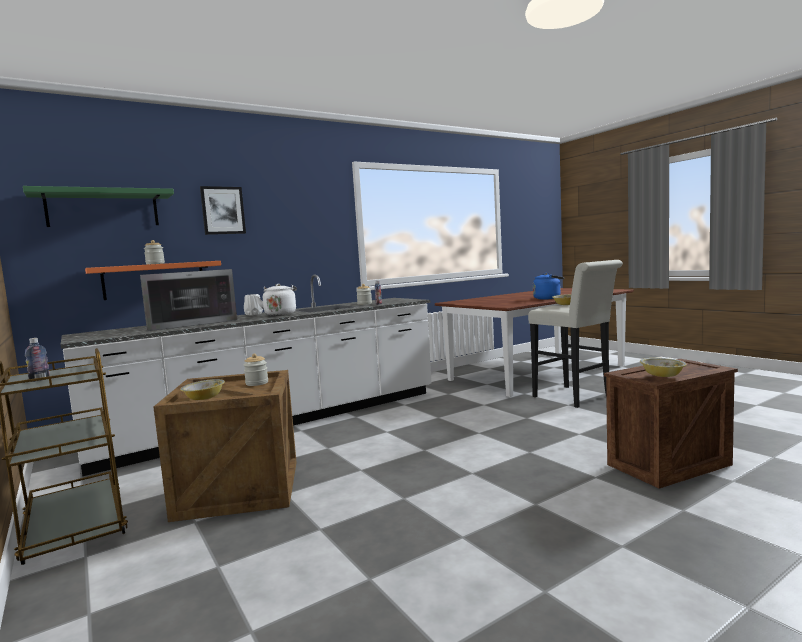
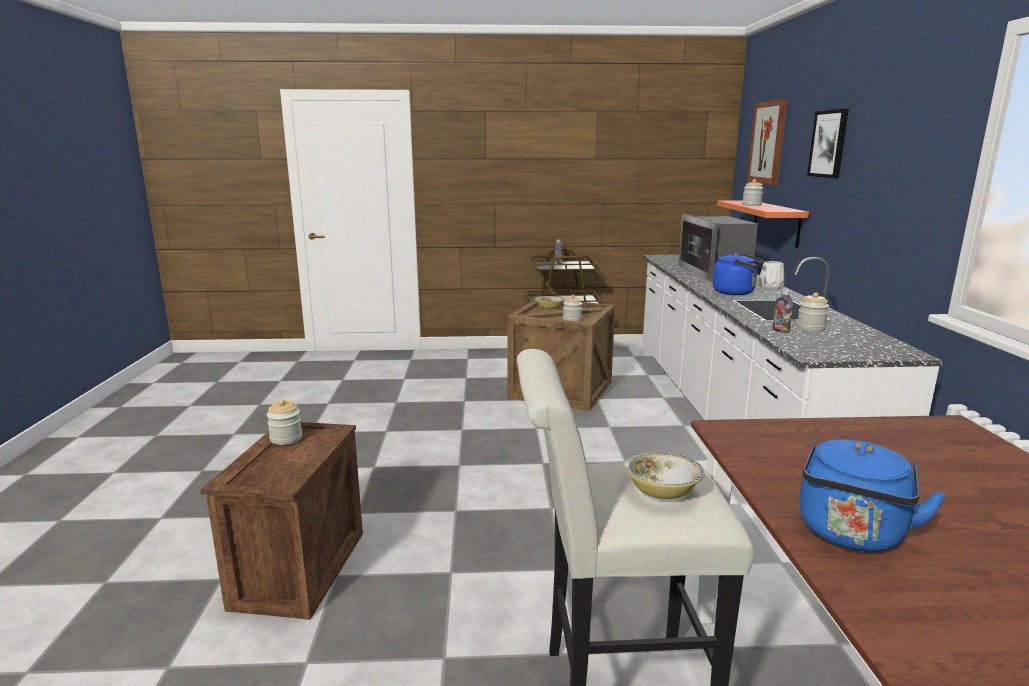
camera: 120 degrees right, 10 degrees up
(103, 209) = (768, 142): green shelf -> picture
(280, 314) = (736, 292): white kettle -> blue kettle
(662, 376) = (286, 438): bowl -> jar

